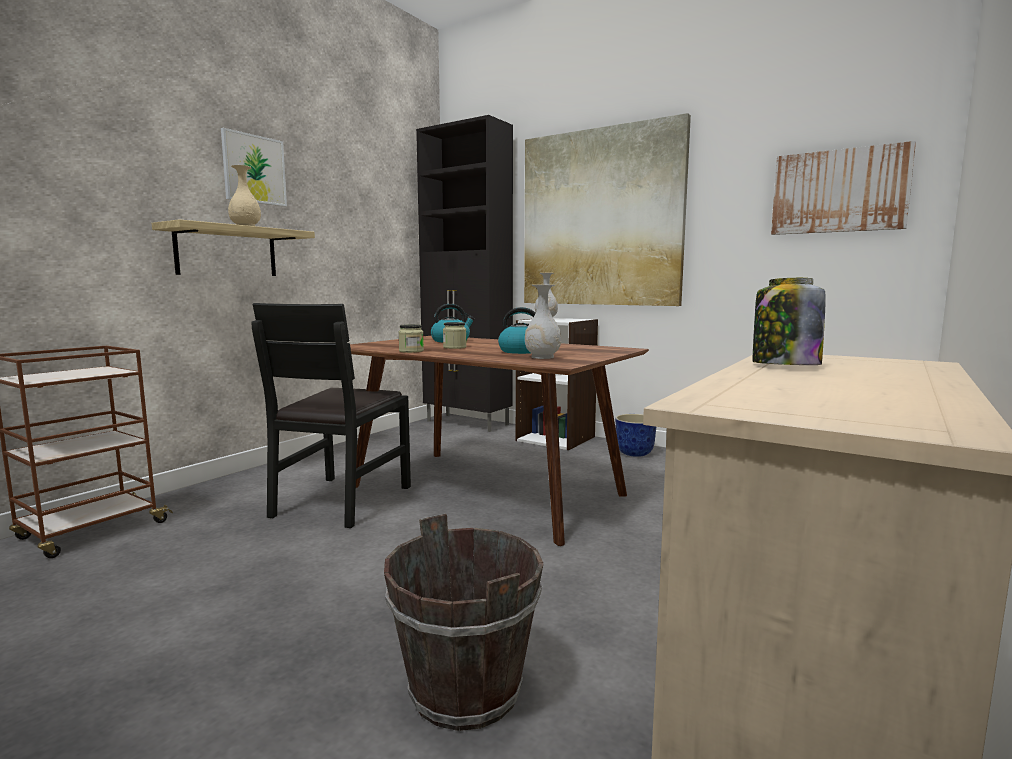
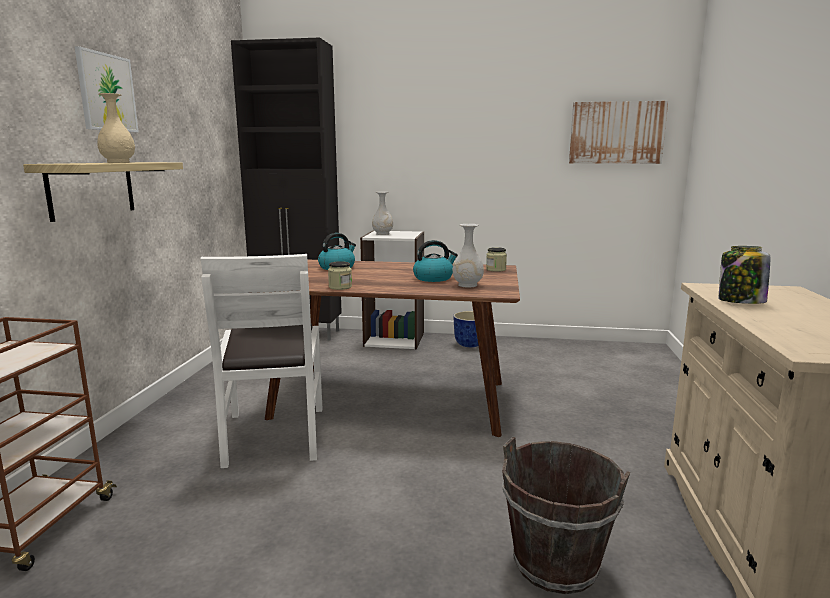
camera: 25 degrees left, 5 degrees up
(341, 500) = (274, 435): black chair -> white chair
(454, 347) = (364, 277): jar -> jar (496, 269)
(600, 218) = (424, 142): picture -> none

